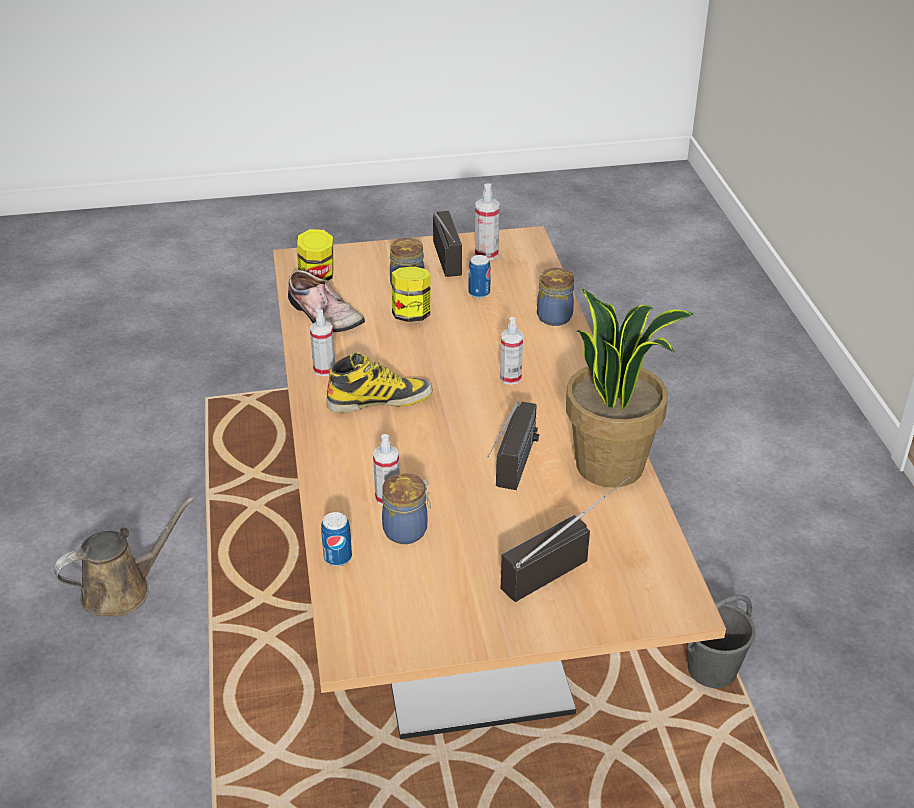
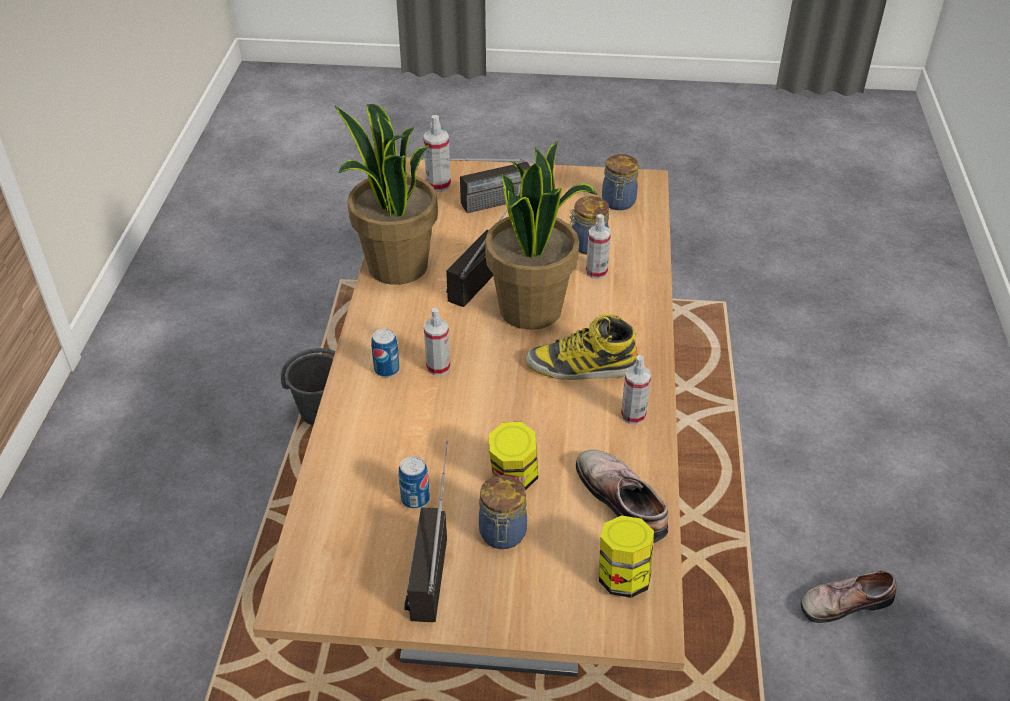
camera: 165 degrees left, 5 degrees up
(122, 590) = (843, 601): brown watering can -> shoe
(337, 557) = (645, 236): can -> can (387, 369)
(444, 443) = (532, 310): none -> potted plant
(486, 254) = (370, 576): spray bottle -> spray bottle (438, 185)
(554, 316) = (345, 441): jar -> jar (618, 203)

